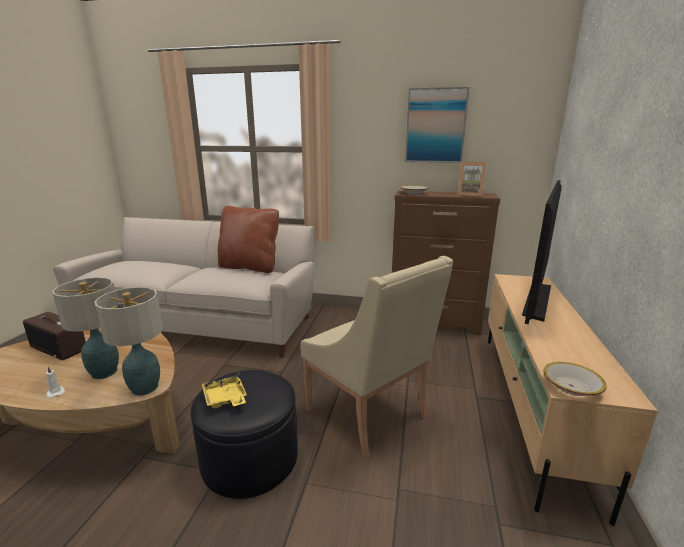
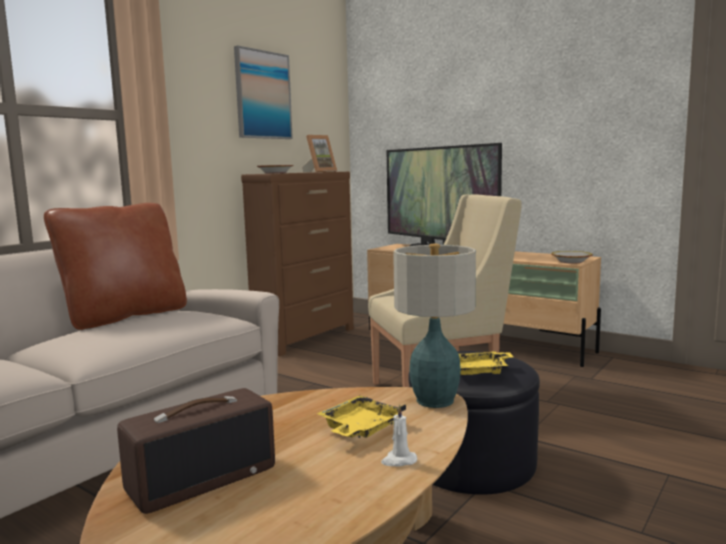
camera: 65 degrees left, 10 degrees down
(104, 372) = (360, 429): table lamp -> yellow tray

